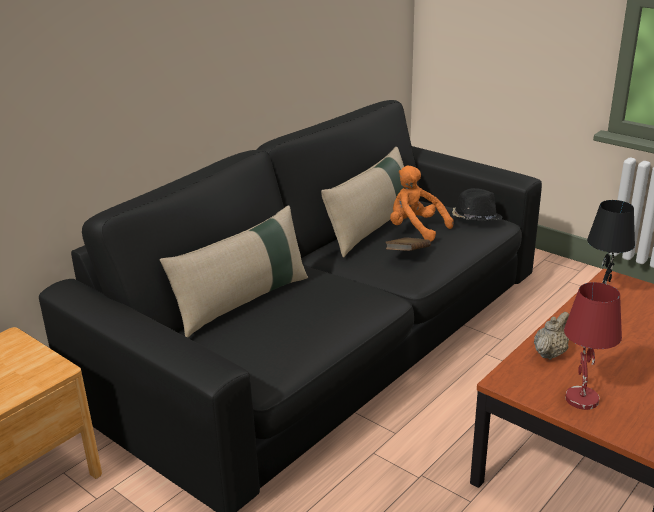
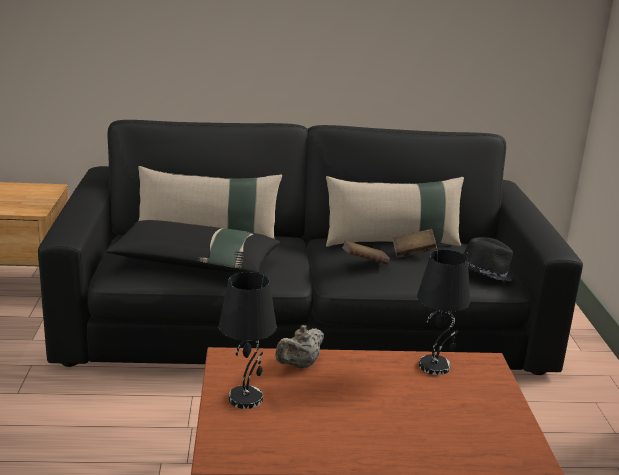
camera: 45 degrees right, 5 degrees down
(302, 327) = (195, 262): none -> black pillow
(415, 229) = (413, 253): orange plush toy -> brown book
(550, 353) = (299, 365): beige teapot -> beige teapot turned 135 degrees clockwise
(581, 398) = (246, 398): red table lamp -> black table lamp

